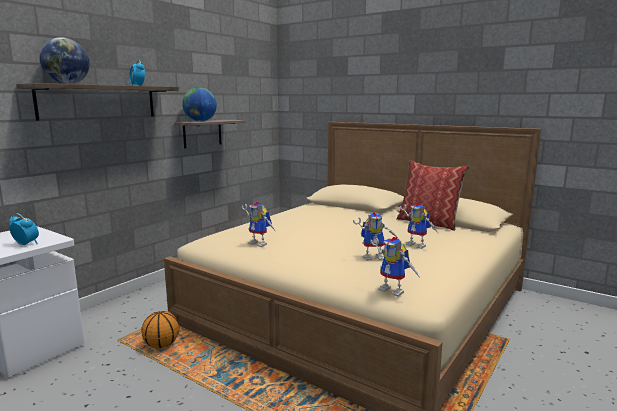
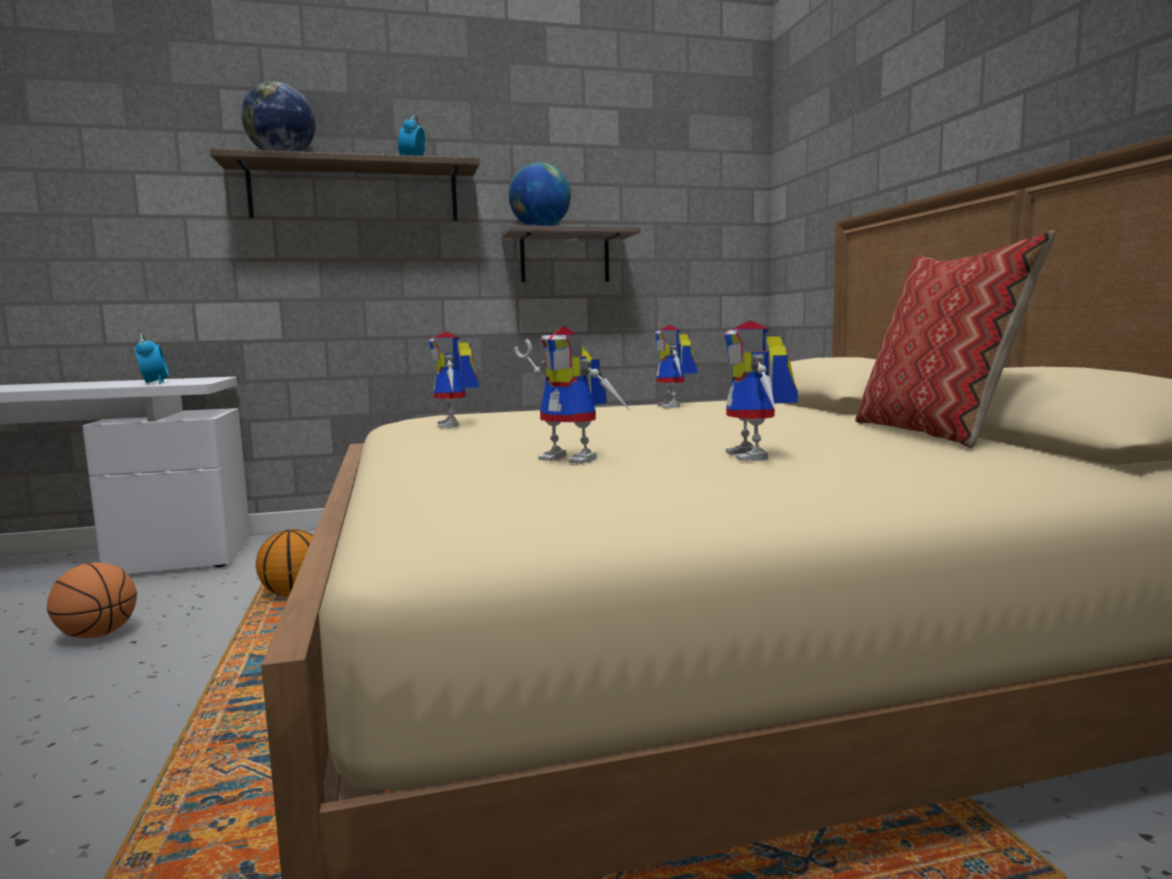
camera: 40 degrees right, 5 degrees down
(97, 403) = (97, 635): none -> basketball
(395, 290) = (415, 508): toy robot -> toy robot (675, 406)

